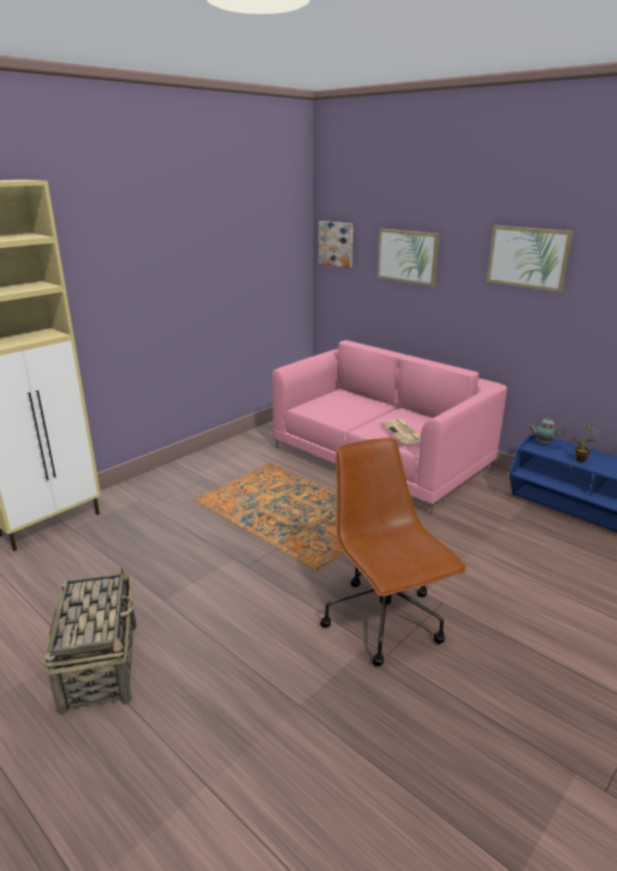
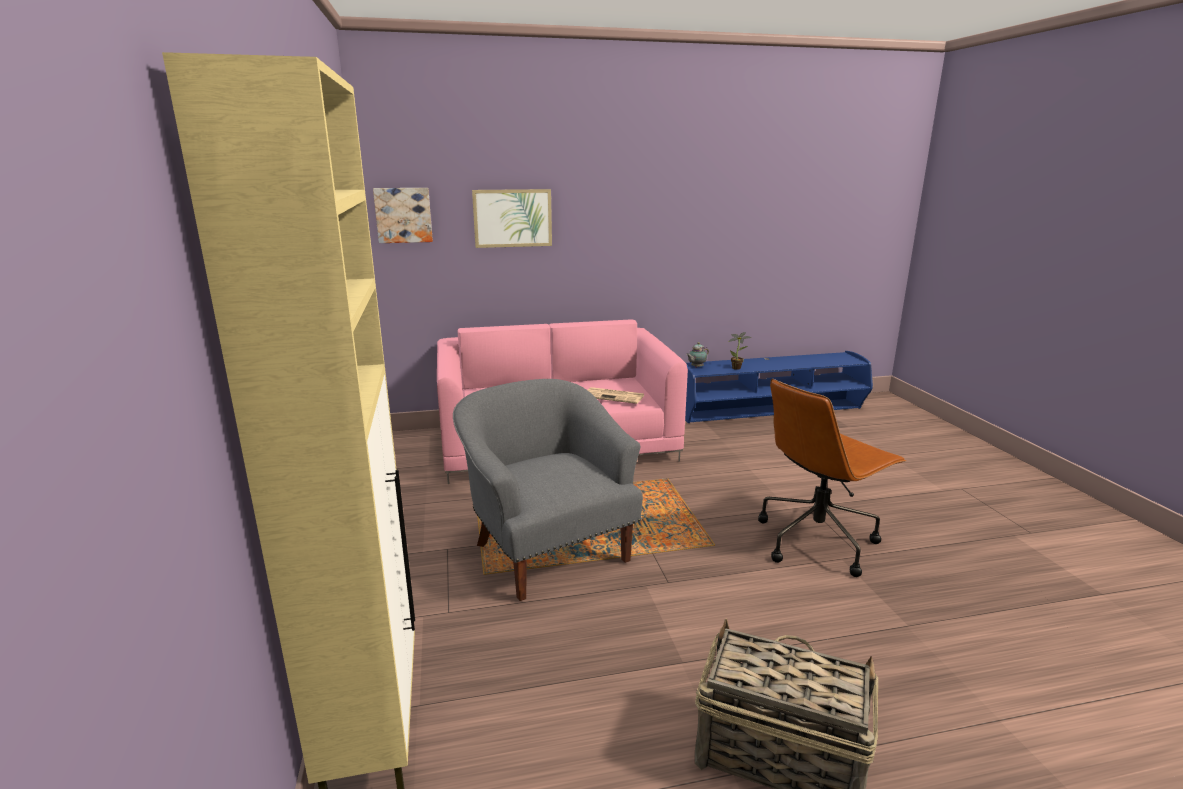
camera: 55 degrees left, 5 degrees down
(240, 509) = (548, 549): none -> grey armchair
(385, 622) = (817, 540): brown office chair -> brown office chair turned 45 degrees counterclockwise
(528, 257) = (647, 203): picture -> none

